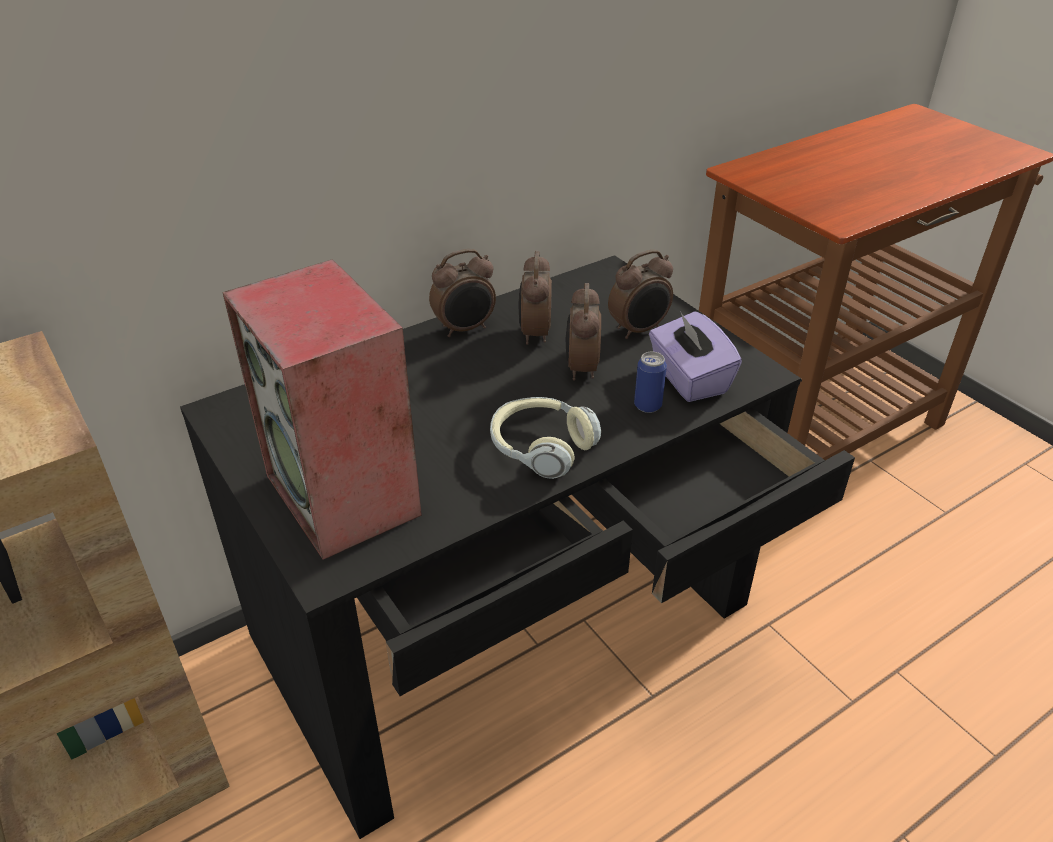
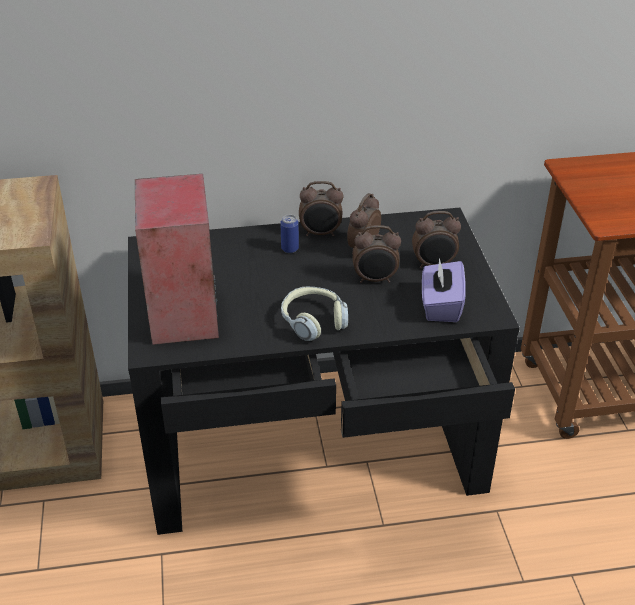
camera: 25 degrees right, 0 degrees up
(581, 369) = (375, 279): alarm clock -> alarm clock turned 120 degrees counterclockwise
(647, 405) = (399, 315): can -> can (290, 249)

